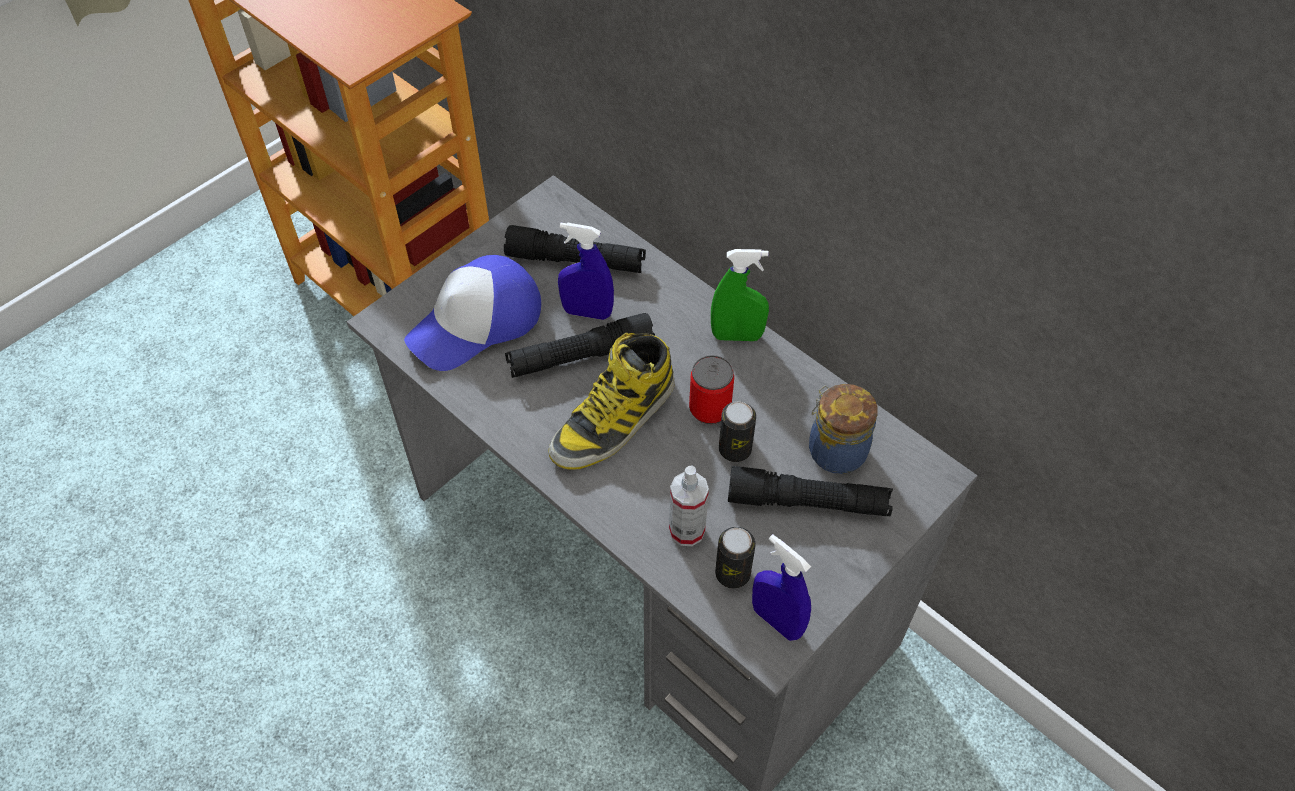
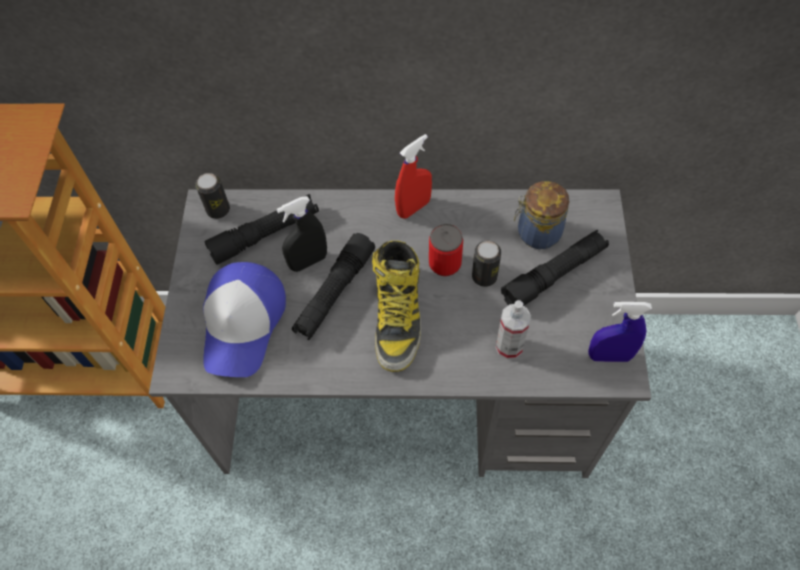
camera: 40 degrees left, 5 degrees up
(587, 312) = (308, 261): blue spray bottle -> black spray bottle
(732, 573) = (559, 350): can -> can (218, 210)
(737, 336) = (413, 208): green spray bottle -> red spray bottle

